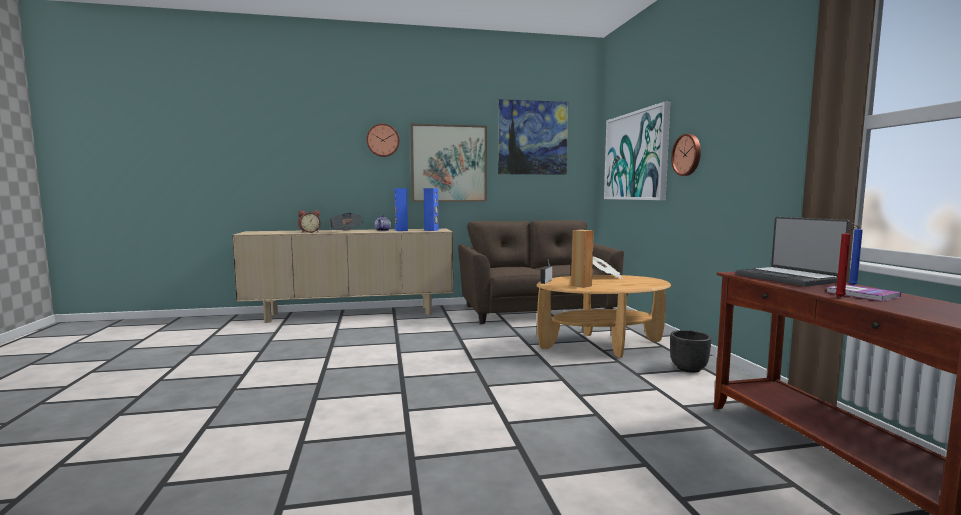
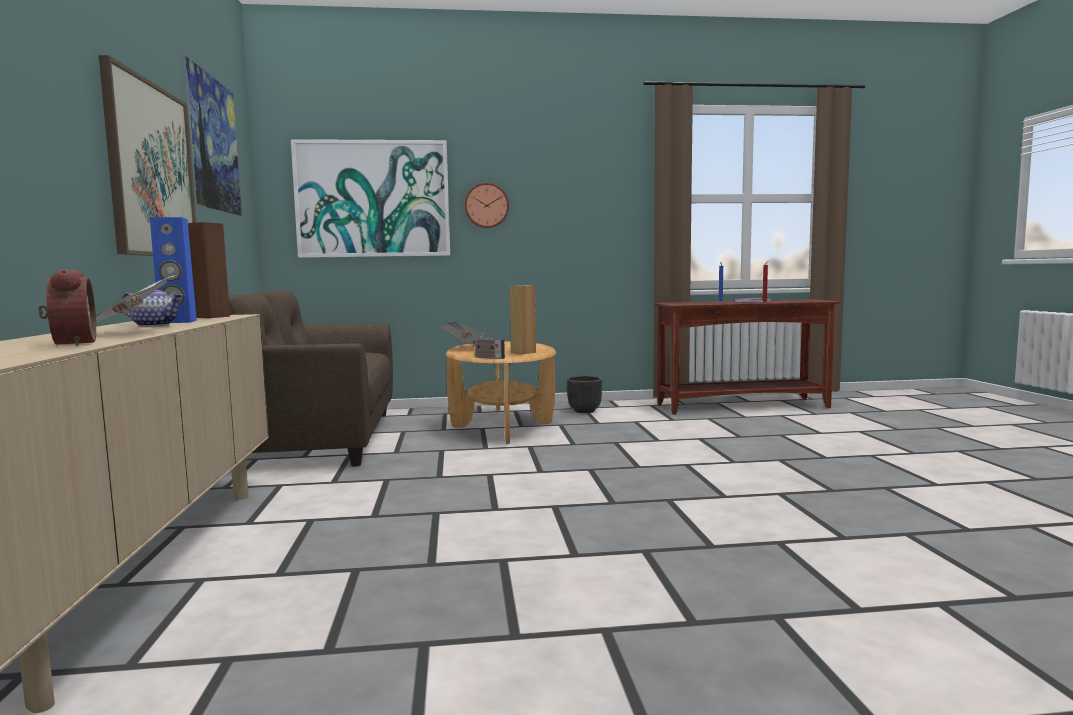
camera: 85 degrees left, 0 degrees up
(382, 140) = (62, 80): wall clock -> none
(431, 230) = (211, 317): blue speaker -> brown speaker
(789, 278) = (696, 302): laptop -> none

